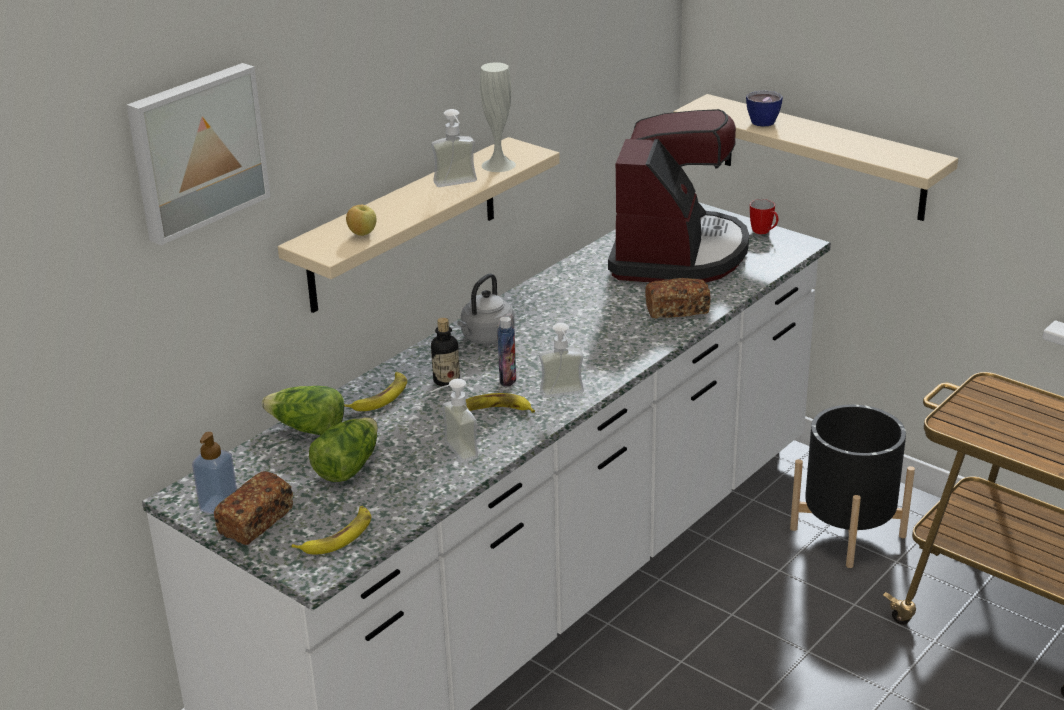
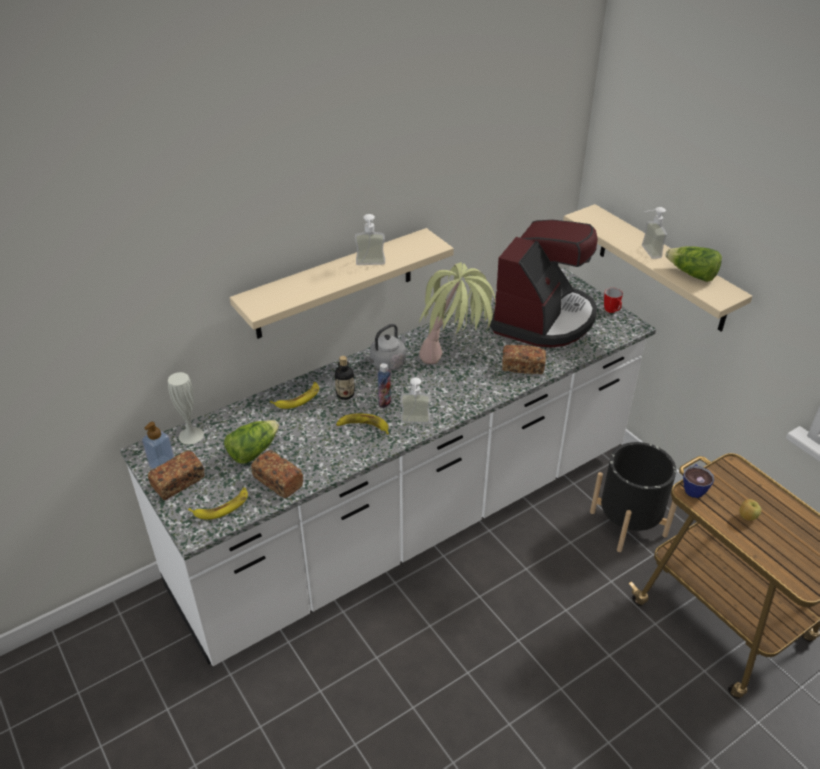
camera: 15 degrees right, 10 degrees up
(196, 151) = (161, 236): picture -> none
(307, 429) = (242, 415): lettuce -> lettuce (692, 274)
(362, 234) = (287, 297): apple -> apple (747, 517)
(404, 493) = (278, 481): none -> bread
(452, 453) = (322, 455): soap dispenser -> soap dispenser (646, 252)
(498, 165) = (406, 252): white vase -> white vase (191, 435)
(584, 326) = (454, 367): none -> potted plant
(761, 120) = (622, 235): cup -> cup (693, 487)

